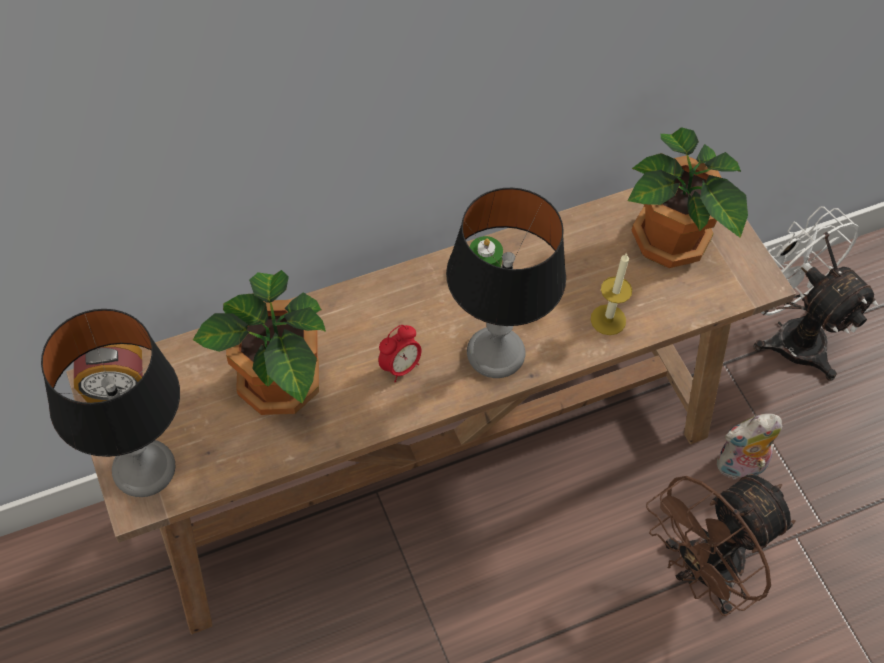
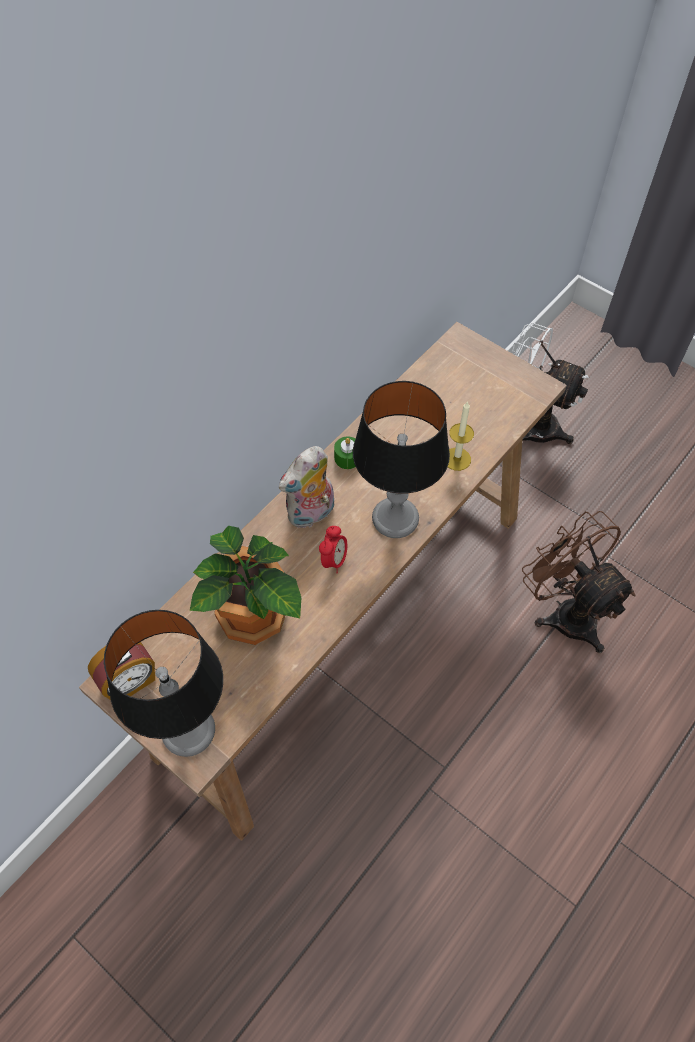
camera: 25 degrees left, 0 degrees up
(670, 243) = (465, 387): potted plant -> none
(702, 573) = (565, 611): brown fan -> brown fan turned 120 degrees clockwise
(739, 467) = (548, 528): plush toy -> plush toy (311, 514)

